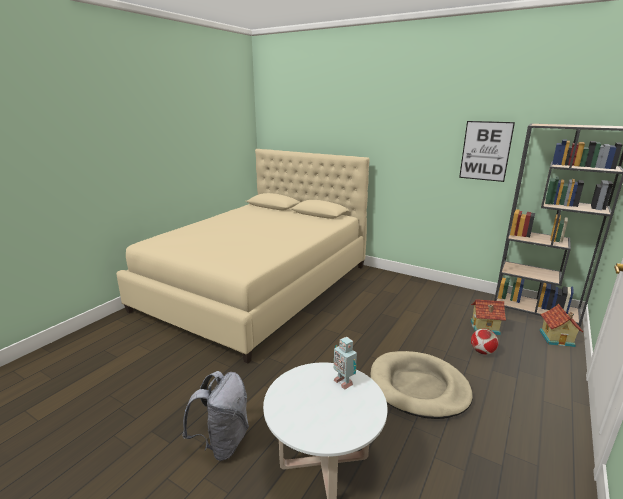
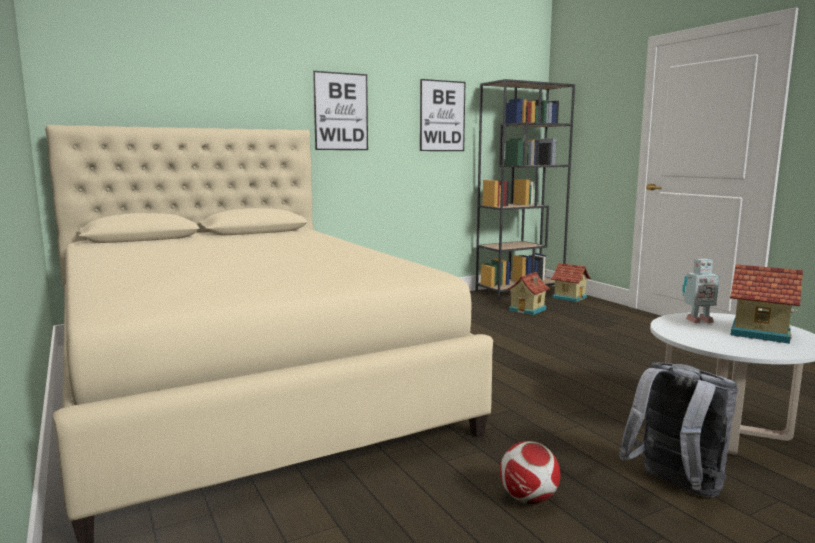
camera: 60 degrees left, 10 degrees down
(336, 414) = (760, 332): none -> toy house
(398, 145) = (341, 111): none -> picture
(418, 387) = (611, 358): beige dog bed -> none
(482, 351) = (568, 322): football -> football (528, 499)

